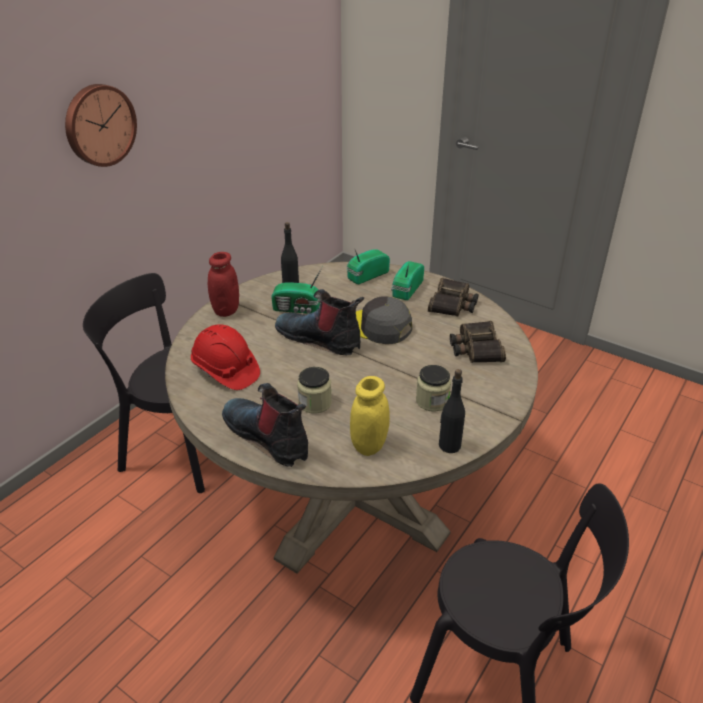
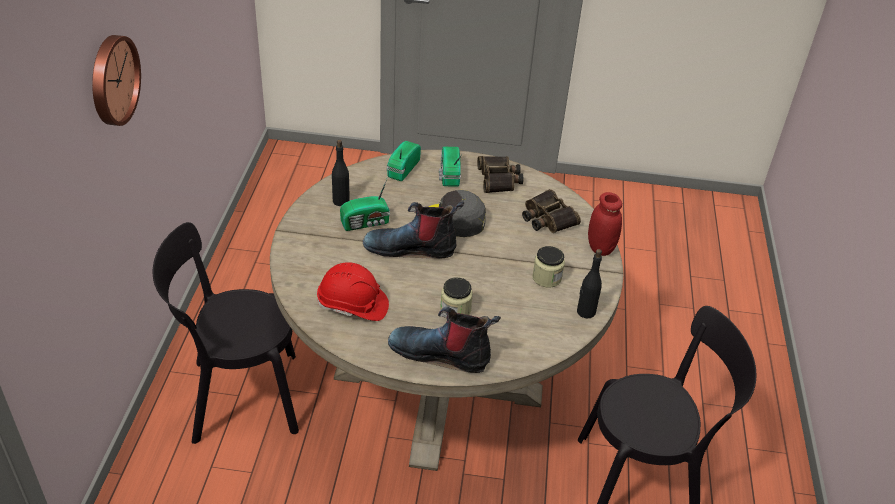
camera: 30 degrees left, 5 degrees up
(226, 310) = (299, 244): red jar -> red jar (600, 248)
(369, 445) = (526, 332): yellow jar -> none

